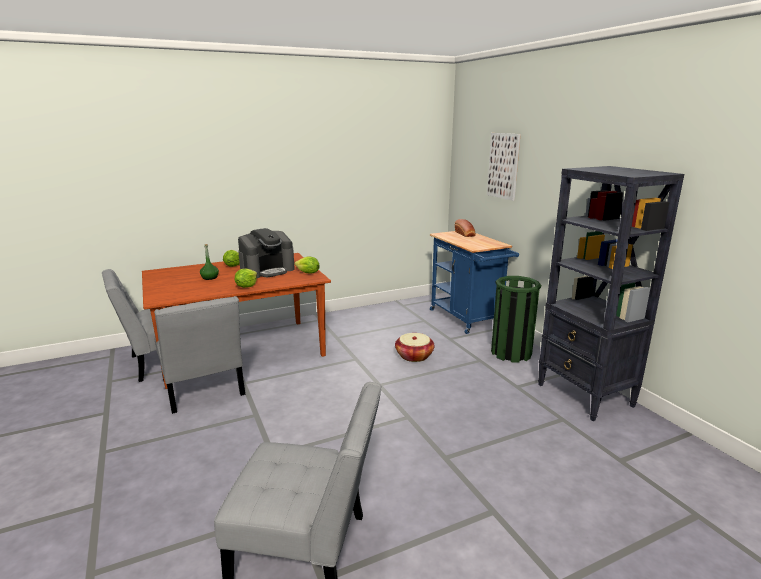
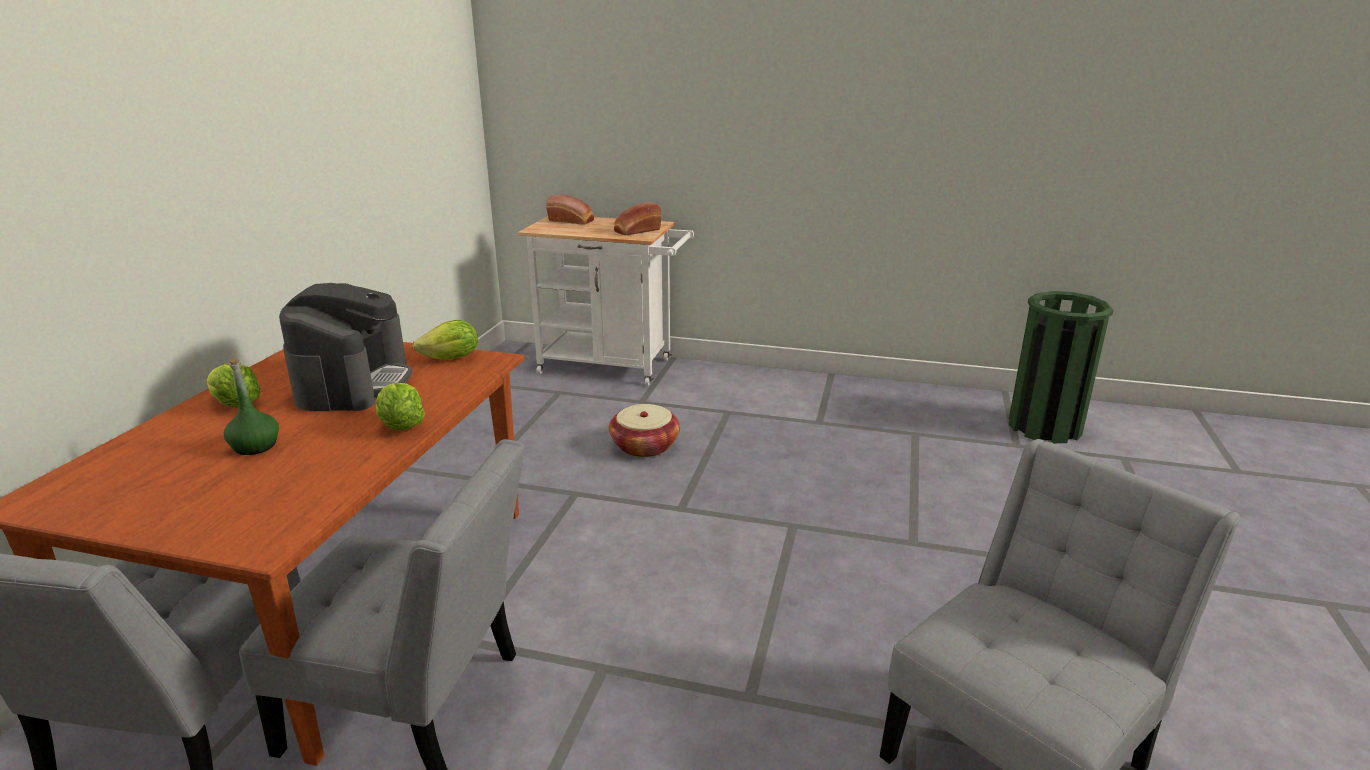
camera: 50 degrees left, 5 degrees up
(467, 320) = (613, 367): blue cart -> white cart
(479, 245) = (636, 231): none -> bread
(503, 166) = (632, 89): picture -> none
(511, 353) = (740, 386): green trash can -> green trash can (1044, 427)
(585, 396) = (886, 399): black bookcase -> none

